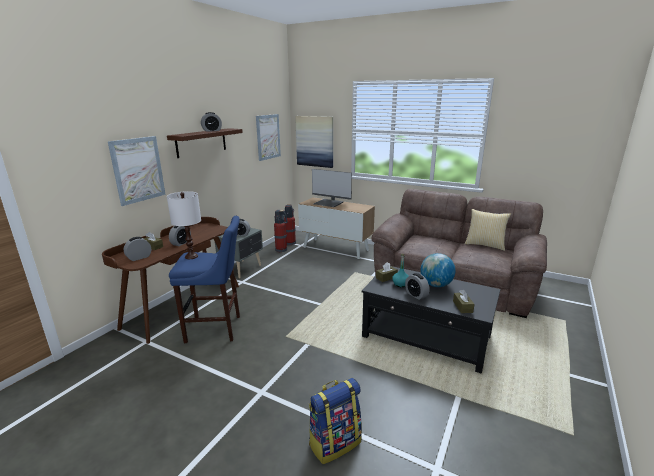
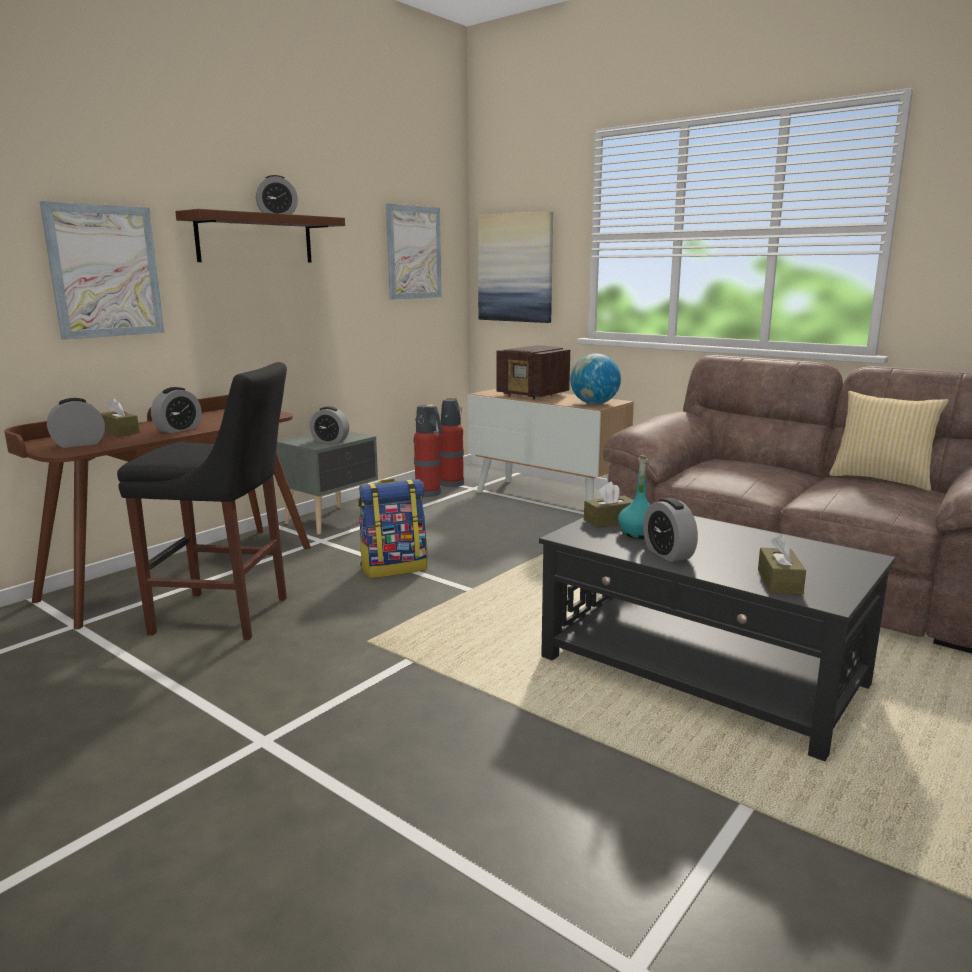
camera: 10 degrees right, 5 degrees down
(191, 256) = (180, 446): white table lamp -> none
(216, 329) = (227, 616): blue stool -> black stool
(328, 203) = (533, 395): monitor -> radio
(335, 442) = (386, 868): backpack -> backpack (394, 568)
(436, 285) = (726, 540): globe -> globe (594, 404)

